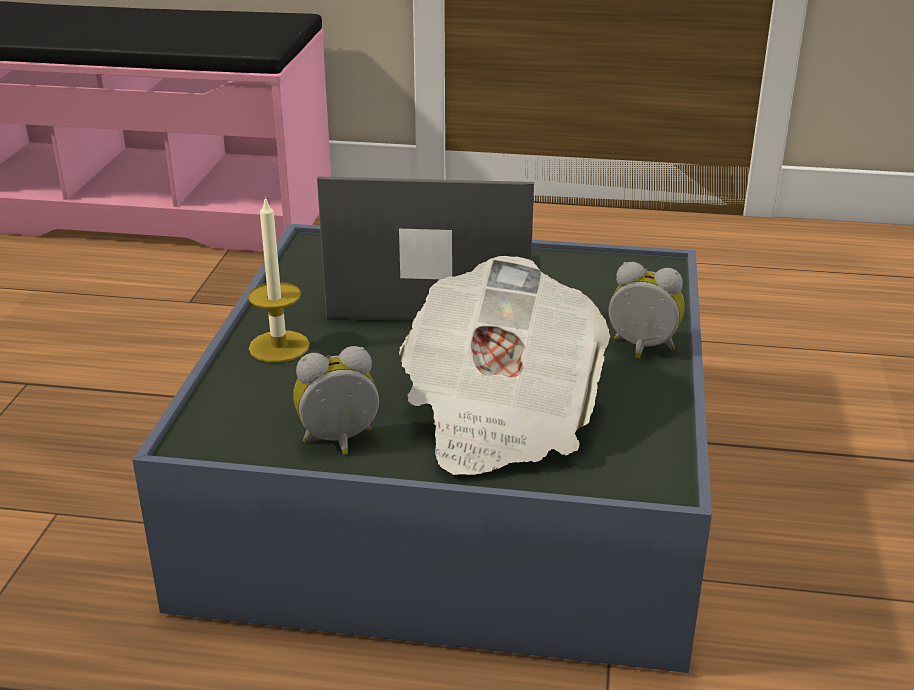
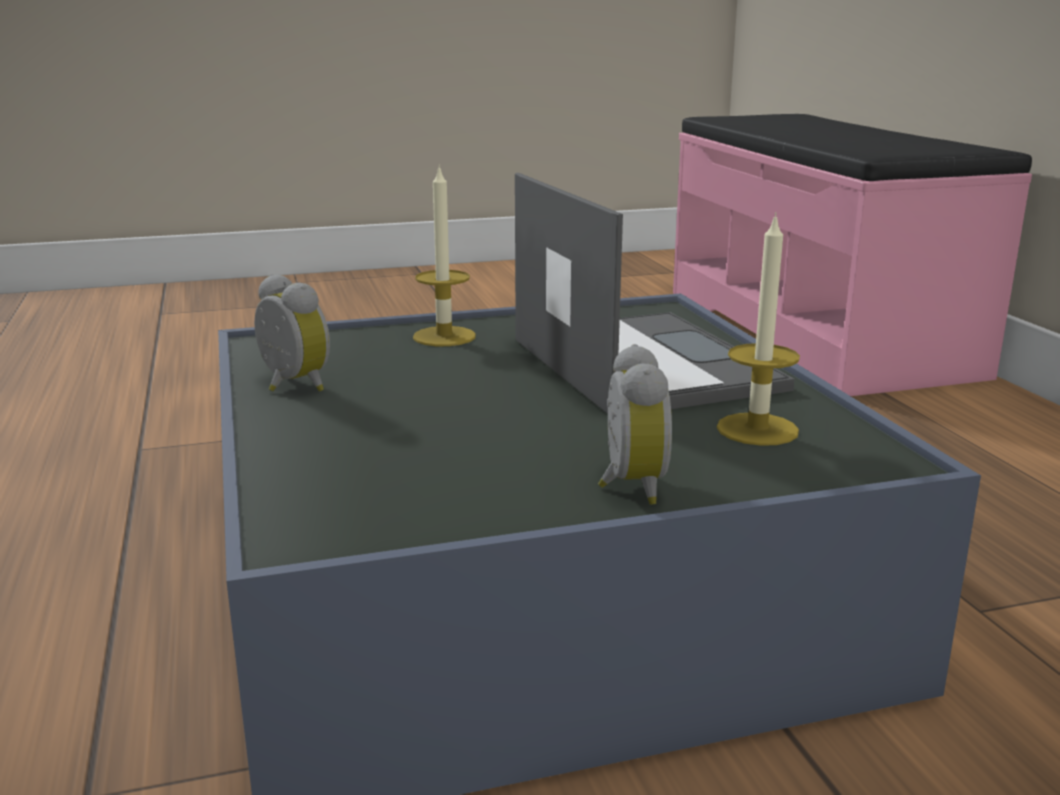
camera: 65 degrees right, 10 degrees down
(499, 414) = (382, 431): newspaper -> none
(584, 285) = (757, 429): none -> candle

